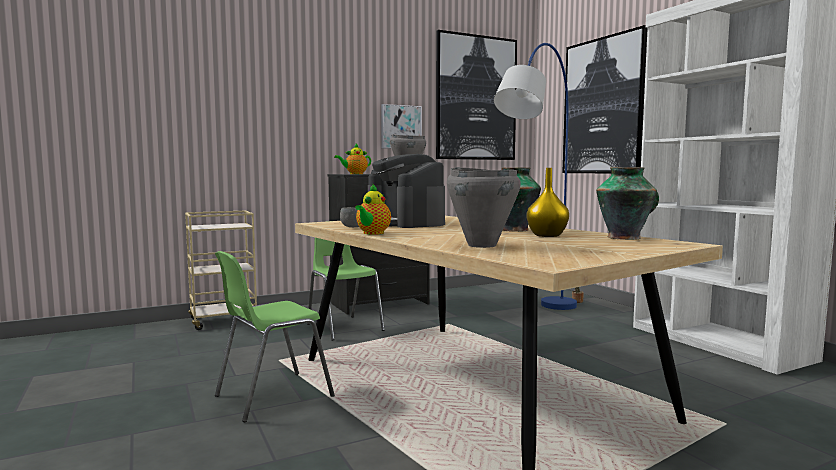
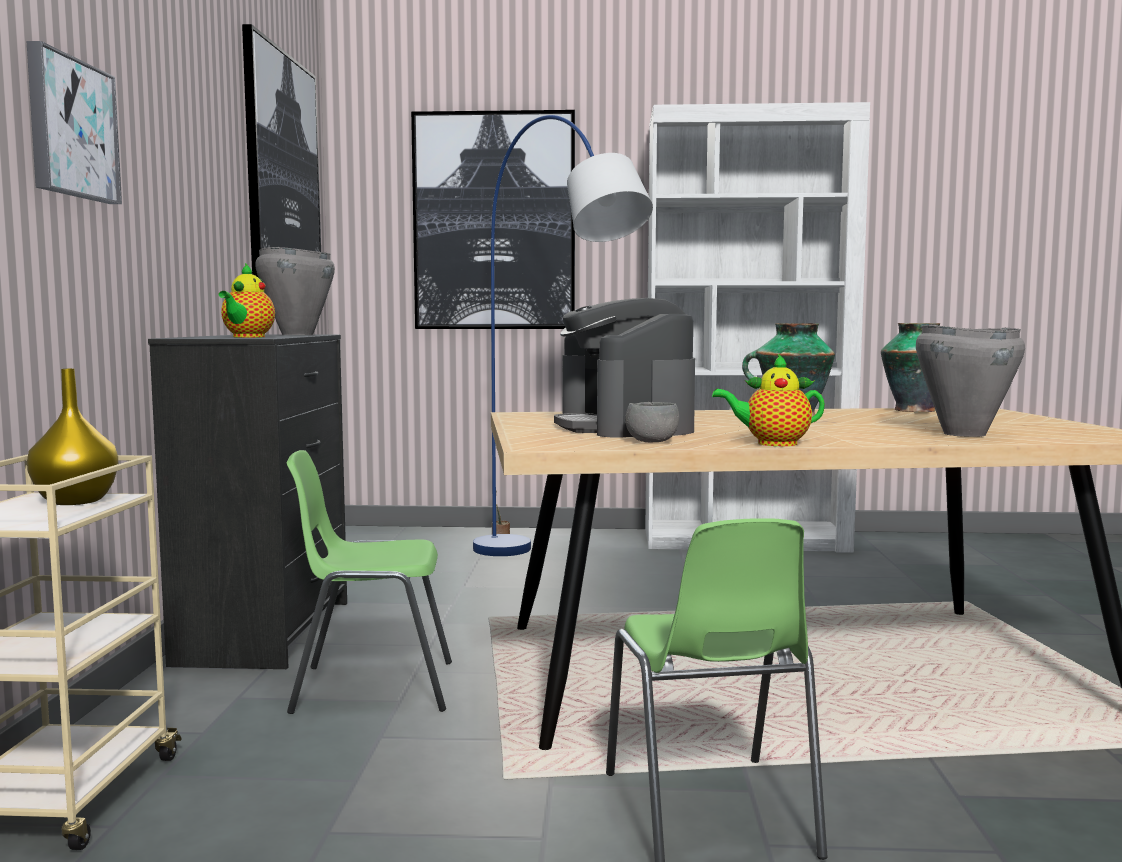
camera: 60 degrees left, 0 degrees up
(372, 233) = (772, 443): teapot -> teapot turned 135 degrees clockwise
(400, 127) = (215, 228): picture -> picture (70, 128)
(405, 223) = (625, 427): coffee machine -> coffee machine turned 75 degrees clockwise
(546, 235) = (871, 417): yellow vase -> yellow vase (75, 501)

